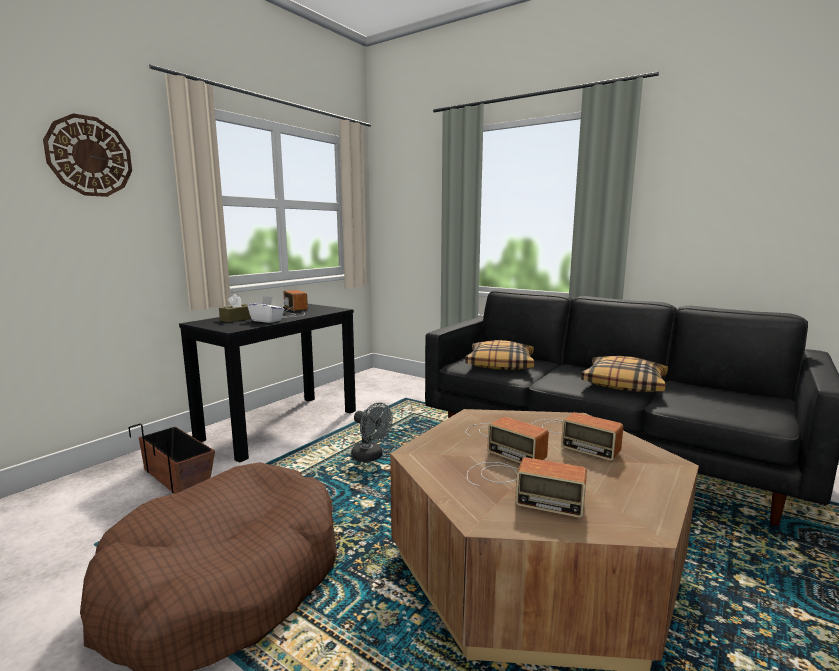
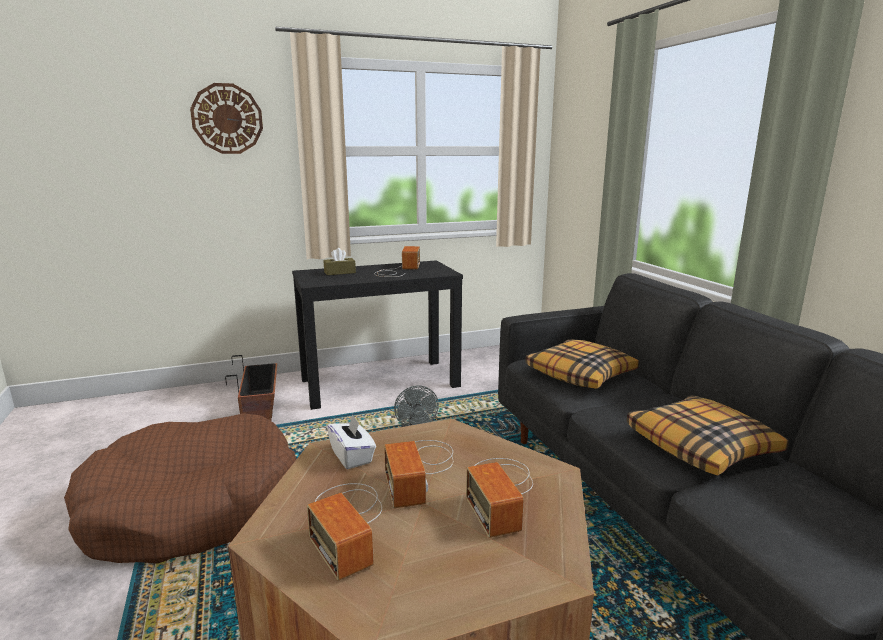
camera: 35 degrees right, 5 degrees up
(267, 320) = (357, 278): white tissue box -> white tissue box (352, 456)

